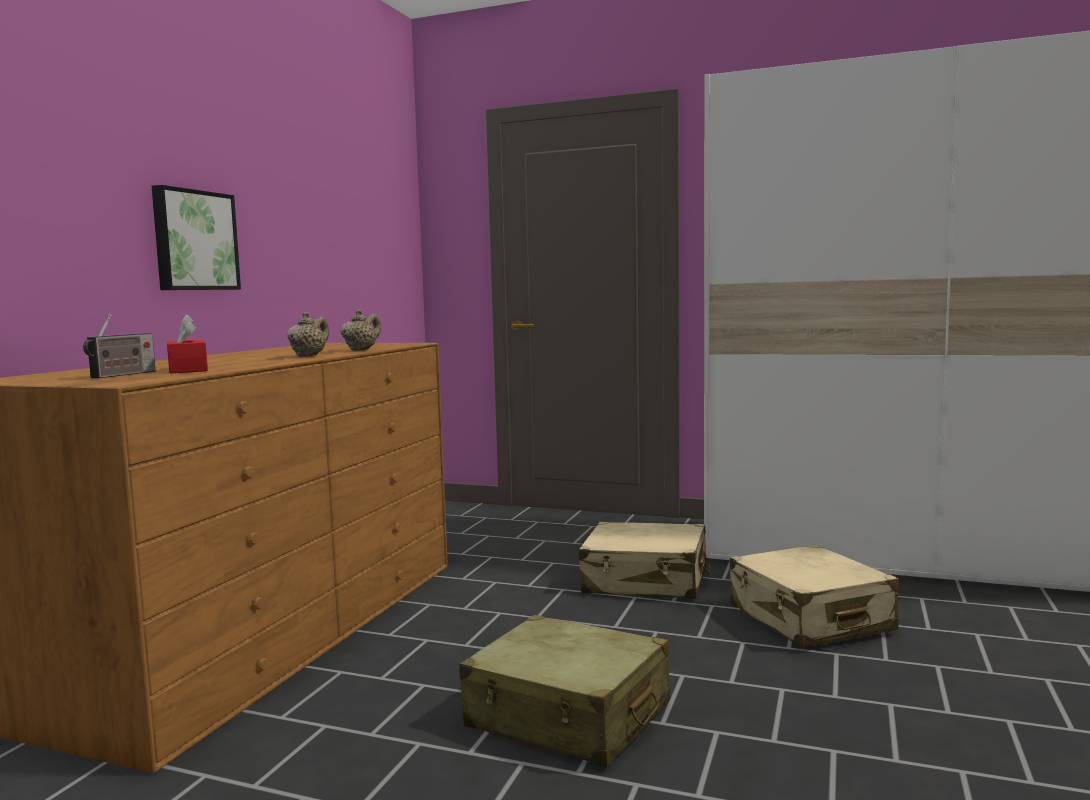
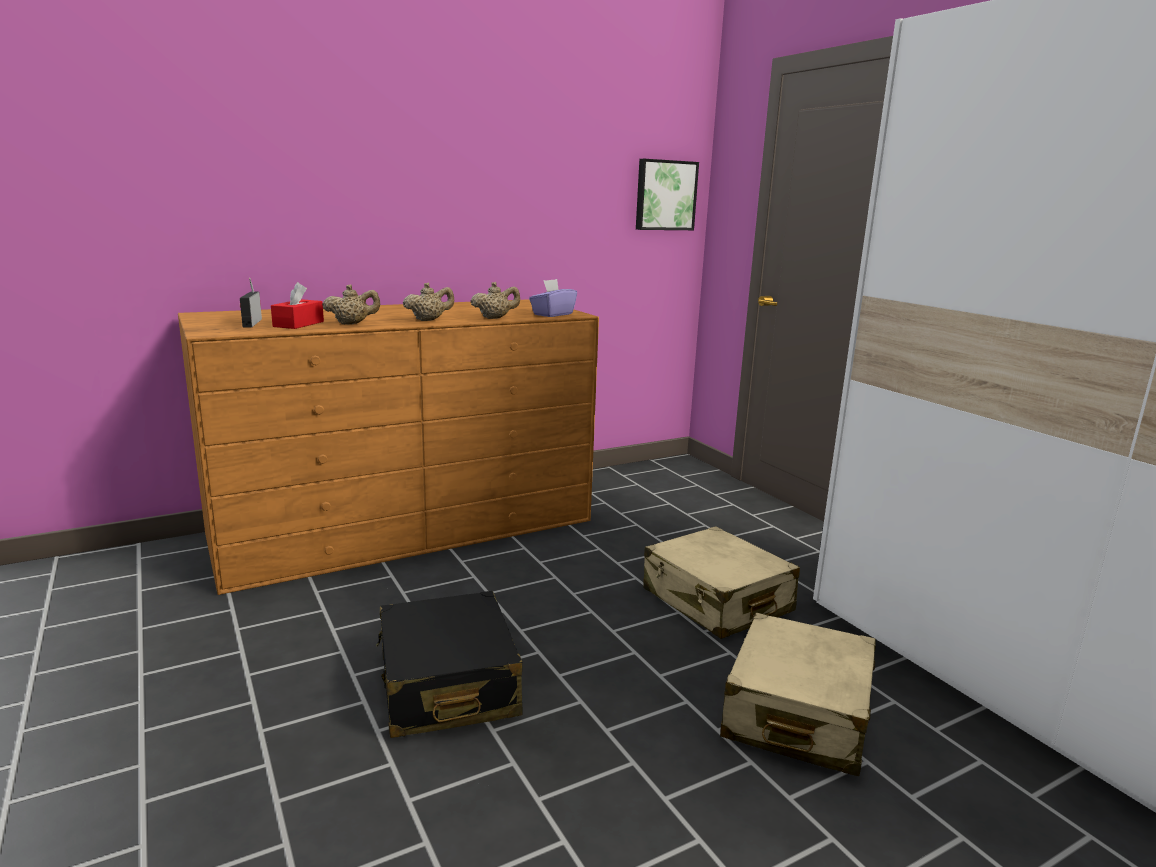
camera: 40 degrees right, 10 degrees up
(122, 375) = (252, 323): radio -> radio turned 105 degrees clockwise
(194, 240) = (402, 210): picture -> picture (665, 195)
(247, 364) = (352, 324): none -> beige teapot
(395, 345) = (552, 314): none -> purple tissue box
(568, 716) = (447, 685): beige suitcase -> black suitcase

